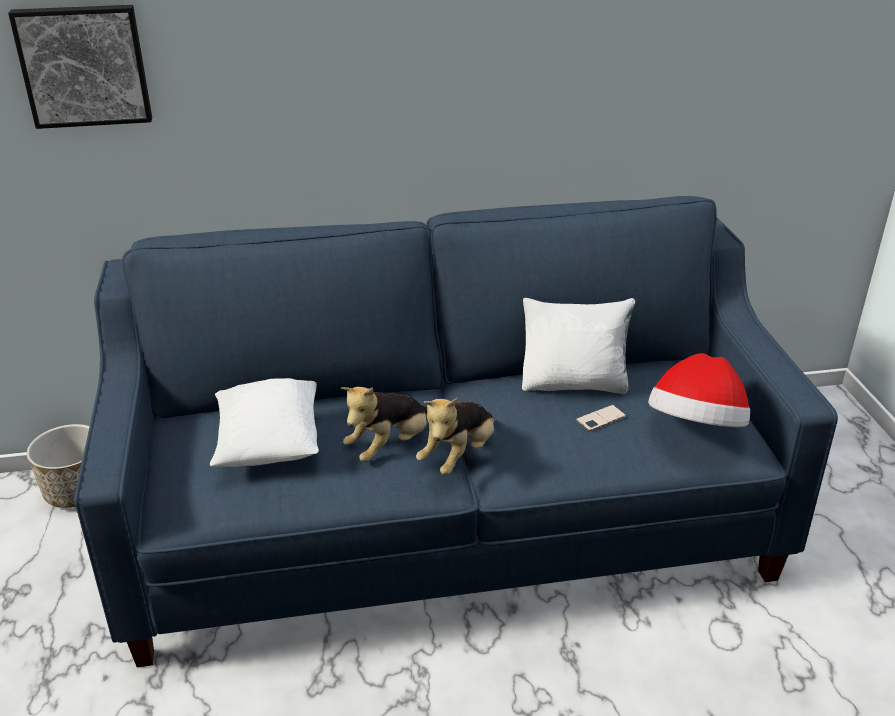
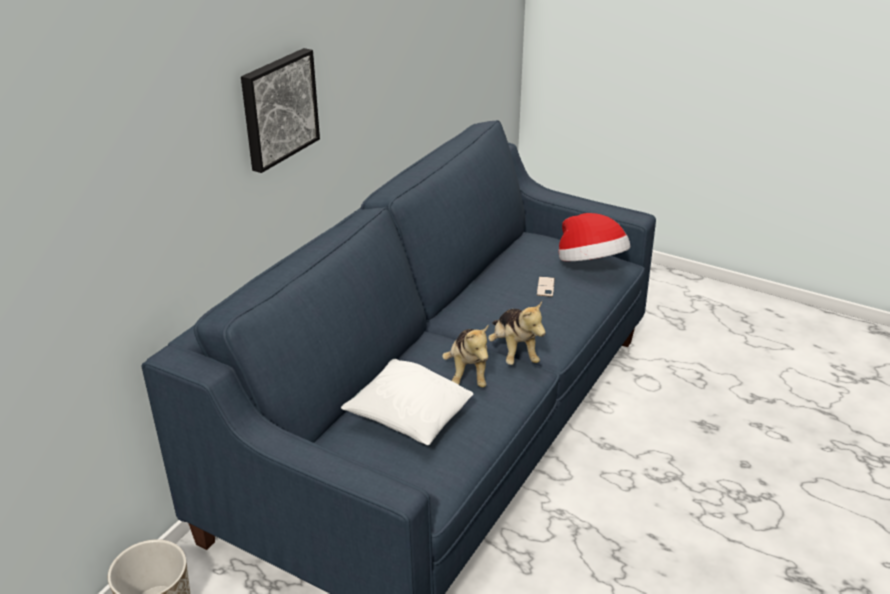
camera: 50 degrees left, 0 degrees up
(84, 65) = (105, 175): picture -> picture (278, 108)
(574, 384) = (500, 278): white pillow -> none

